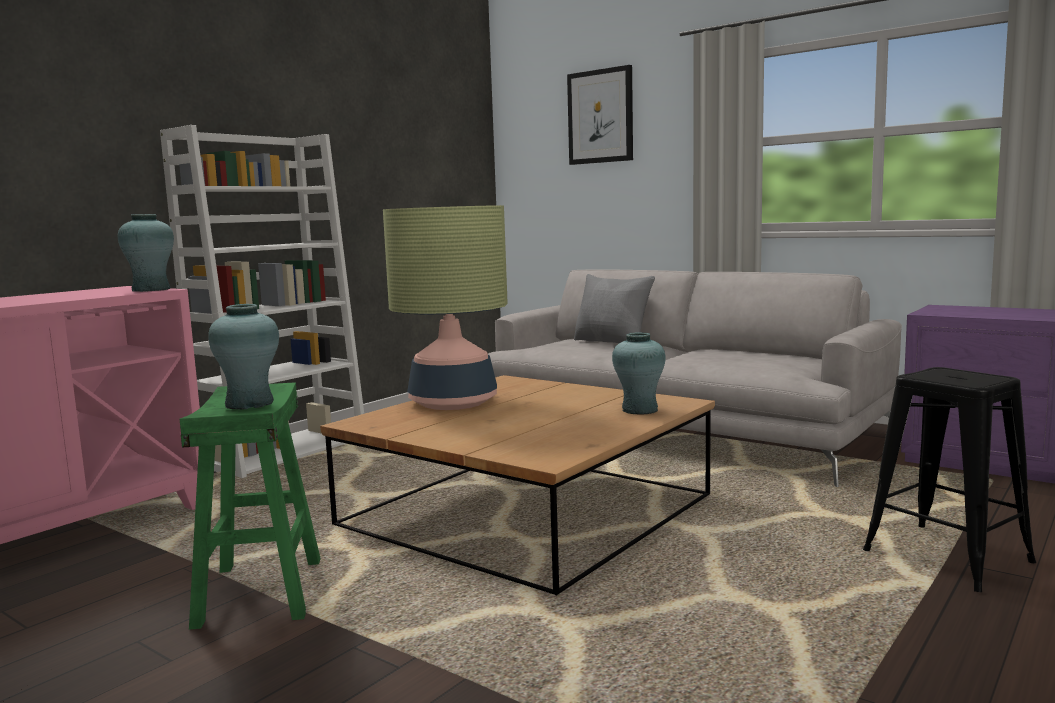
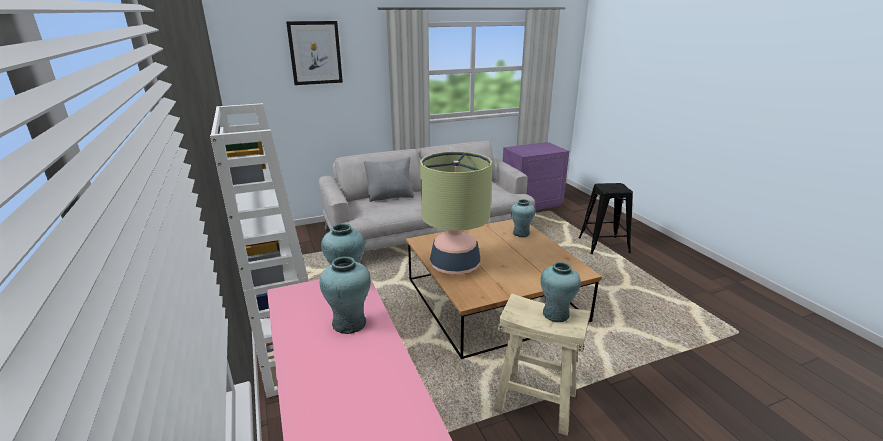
camera: 60 degrees left, 15 degrees up
(60, 297) = (349, 323): none -> turquoise vase
(261, 592) = (536, 402): green stool -> beige stool

